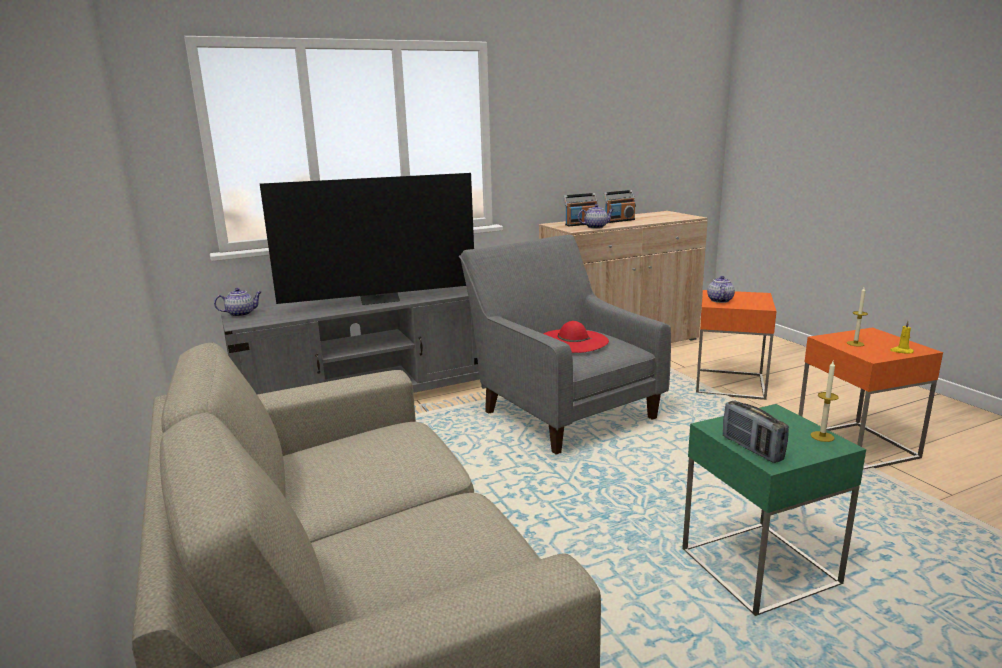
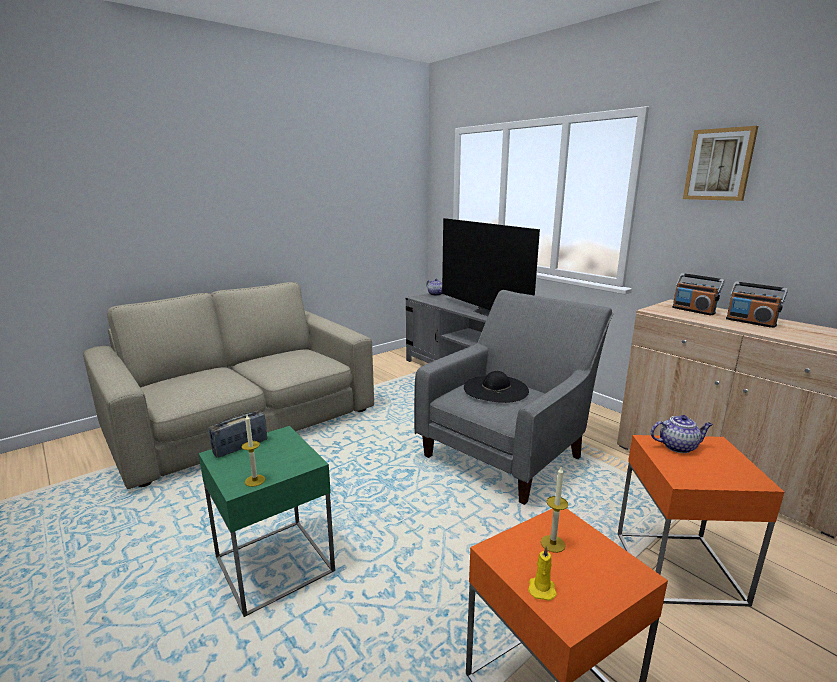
camera: 75 degrees right, 0 degrees up
(552, 100) = (719, 164): none -> picture
(572, 341) = (496, 389): red hat -> black hat
(596, 227) = (685, 316): teapot -> none

